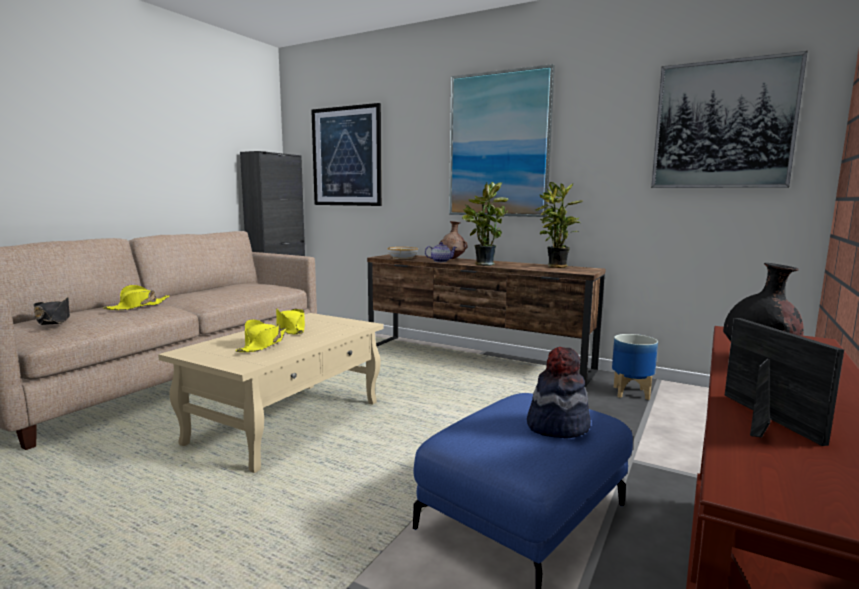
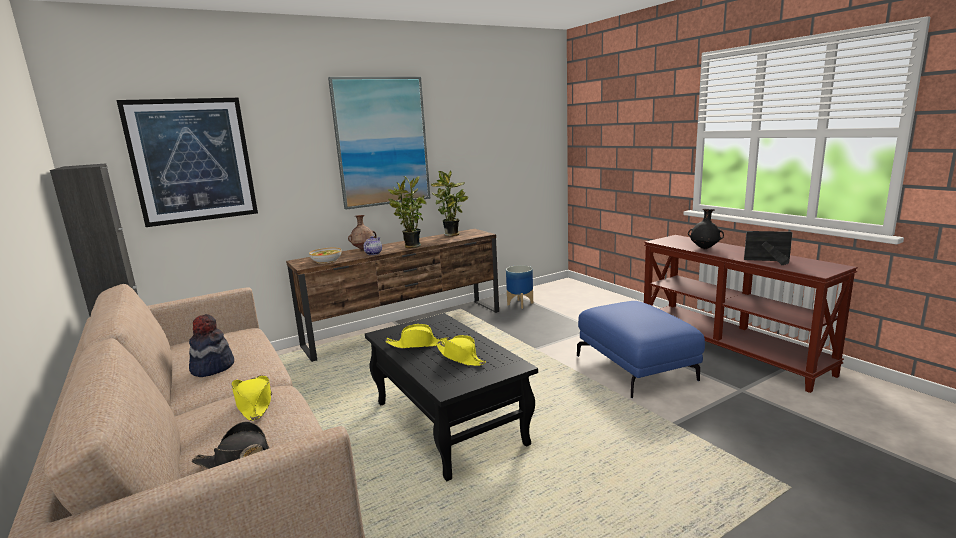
camera: 60 degrees left, 5 degrees up
(288, 422) = (447, 422): beige coffee table -> black coffee table
(557, 426) = (650, 309): hat -> hat (212, 367)
(723, 125) = (521, 126): picture -> none

